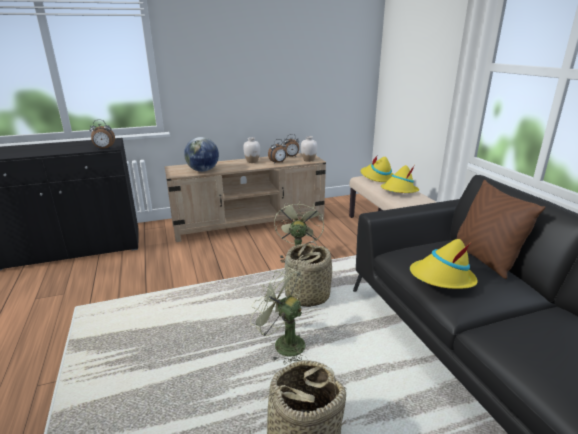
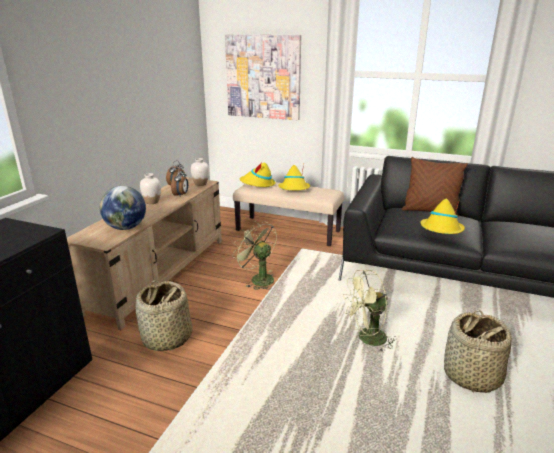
camera: 50 degrees left, 0 degrees up
(104, 149) = (39, 236): alarm clock -> none
(306, 296) = (320, 301): basket -> basket (166, 338)
(417, 68) = (263, 77): none -> picture

